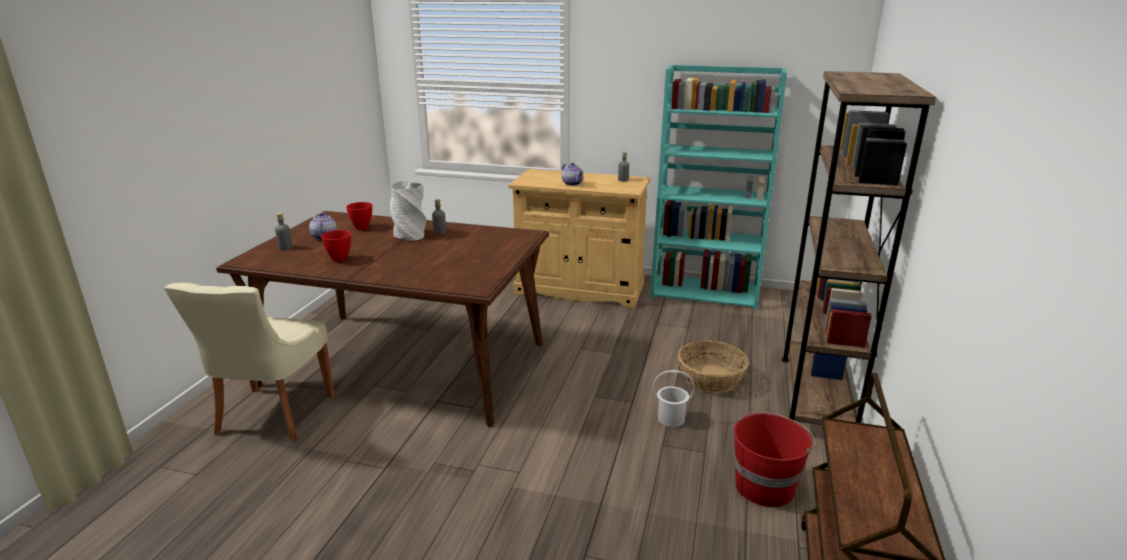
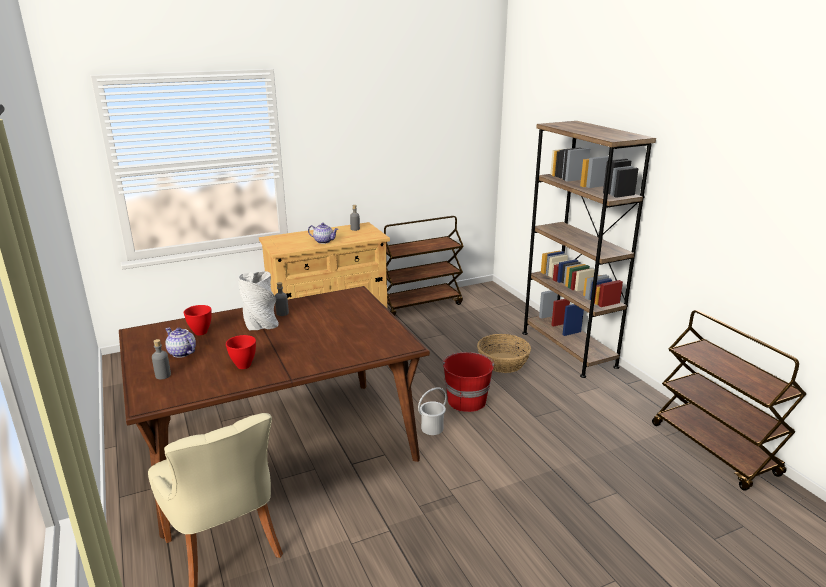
camera: 40 degrees left, 0 degrees up
(671, 418) = (516, 398): white bucket -> white bucket (431, 428)
(706, 292) = (420, 304): turquoise bookcase -> brown cart
(765, 486) = (611, 412): red bucket -> red bucket (466, 400)

